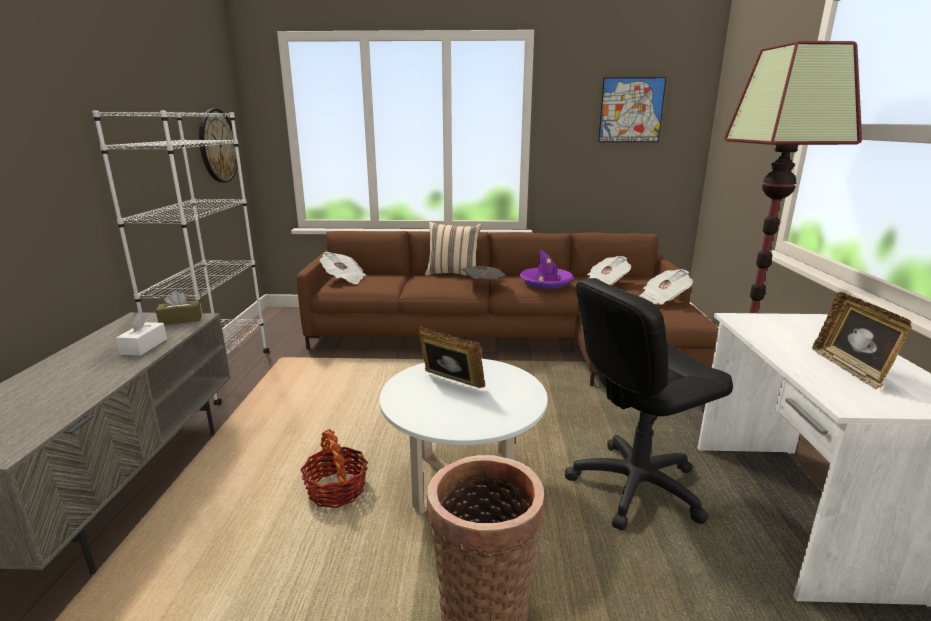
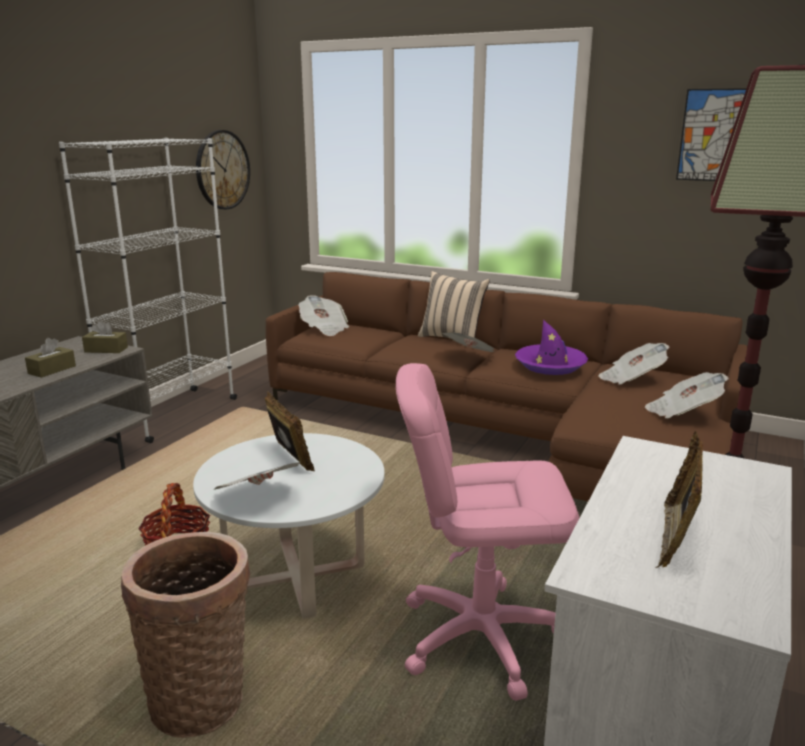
camera: 25 degrees right, 0 degrees up
(144, 346) = (52, 370): white tissue box -> brown tissue box
(465, 419) = (258, 498): none -> newspaper
(635, 486) = (480, 636): black office chair -> pink office chair

